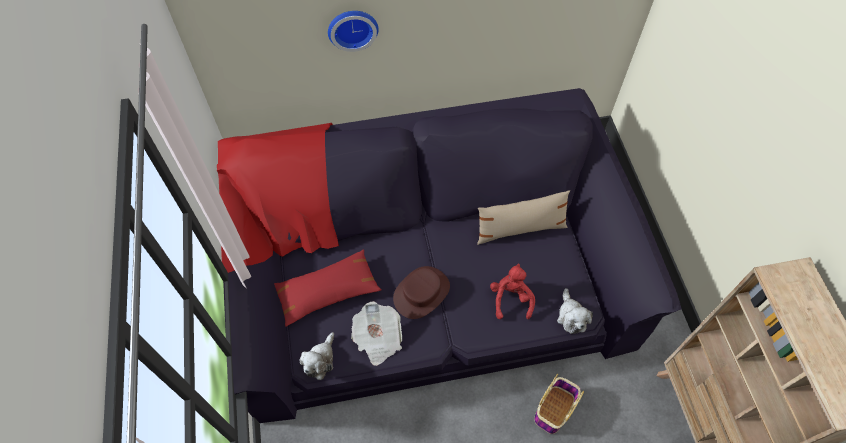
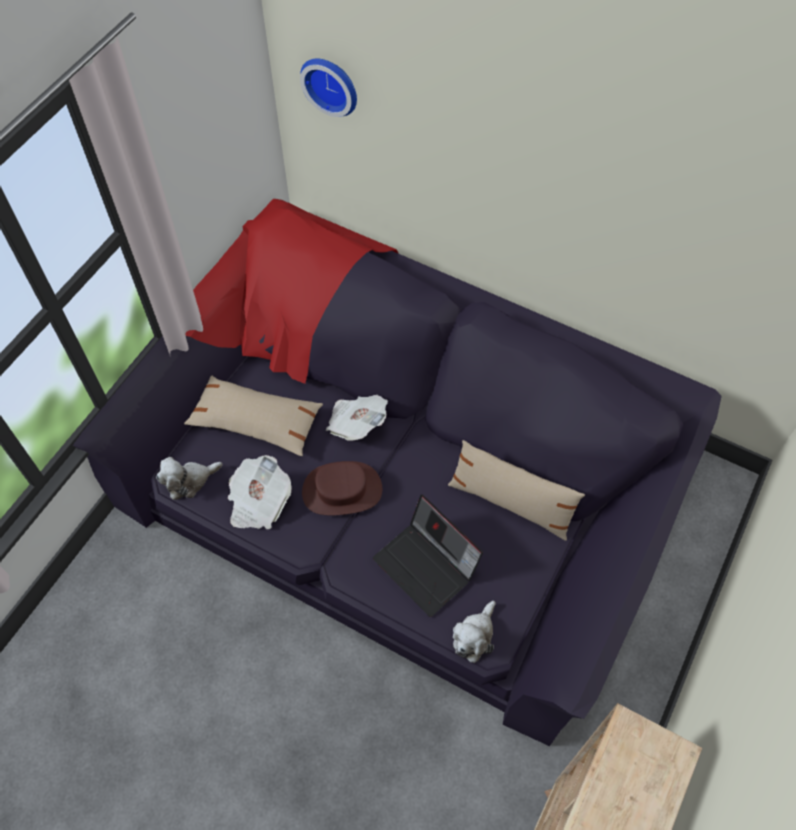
camera: 40 degrees right, 0 degrees up
(327, 291) = (256, 421): red pillow -> beige pillow
(352, 27) = (451, 149): wall clock -> wall clock (331, 84)
(391, 248) = (356, 423): none -> newspaper
(510, 298) = (427, 566): red plush toy -> laptop
(554, 409) = (396, 727): basket -> none

